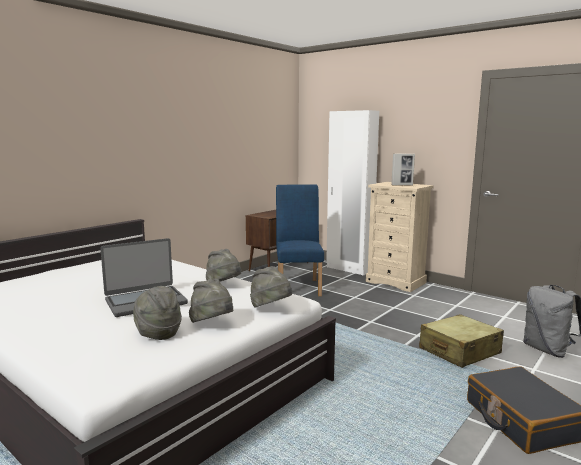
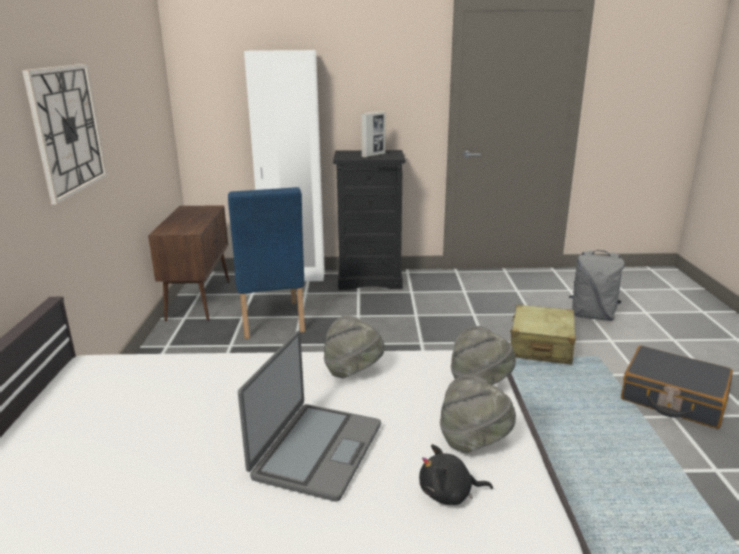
camera: 40 degrees left, 10 degrees up
(158, 333) = (449, 494): grey hat -> black plush toy
(185, 142) = (67, 130): none -> wall clock
(299, 286) = (271, 322): blue chair -> blue chair turned 150 degrees counterclockwise
(396, 282) = (370, 280): beige dresser -> black dresser

